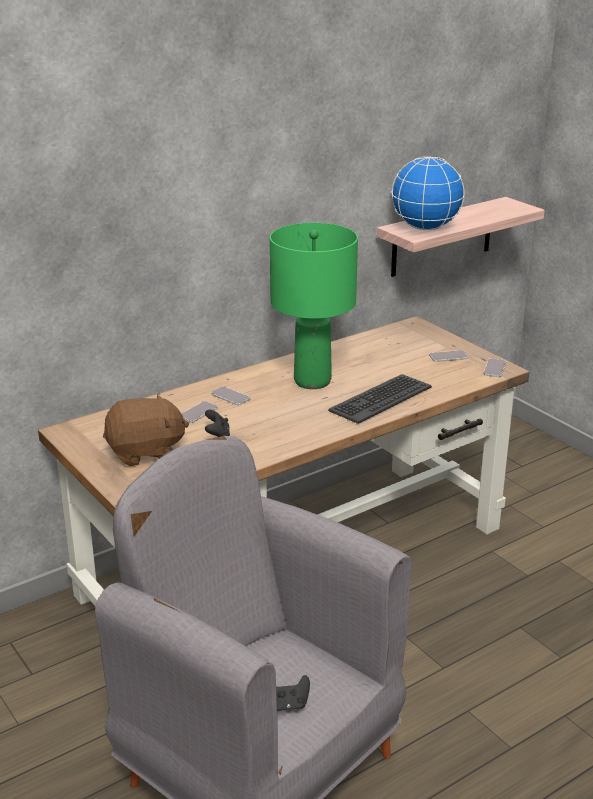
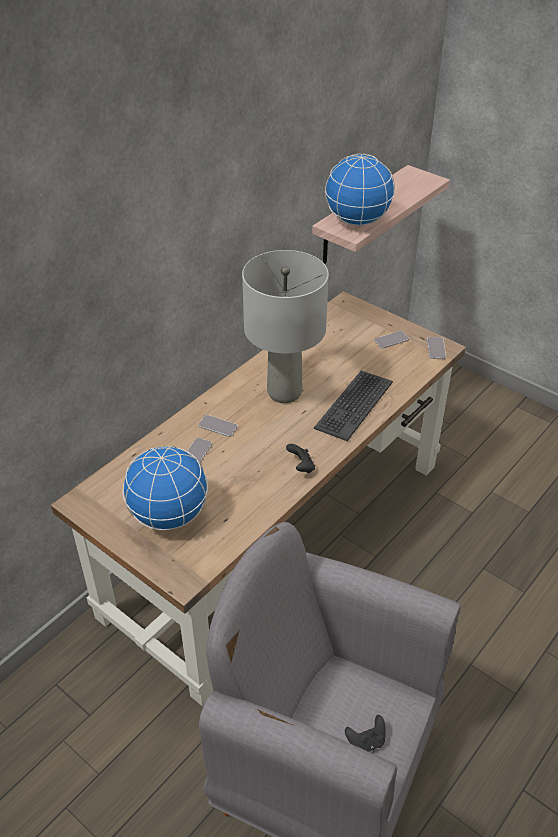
camera: 15 degrees left, 15 degrees up
(145, 452) = (168, 515): brown plush toy -> globe
(217, 436) = (226, 480): black game controller -> black game controller (301, 467)
(313, 381) = (285, 393): green table lamp -> grey table lamp

